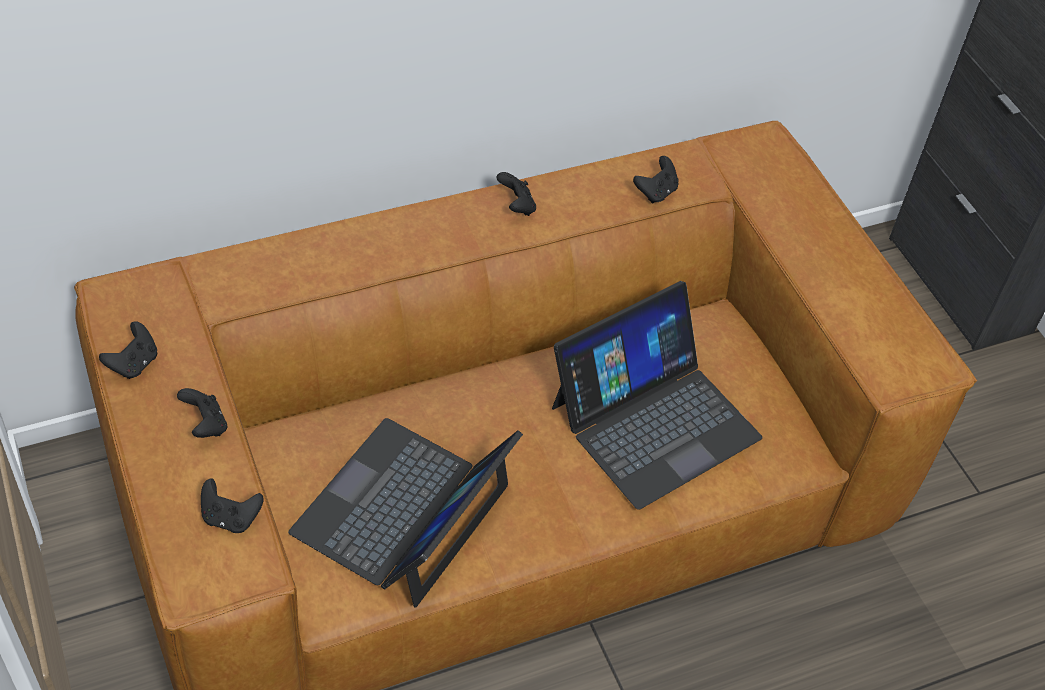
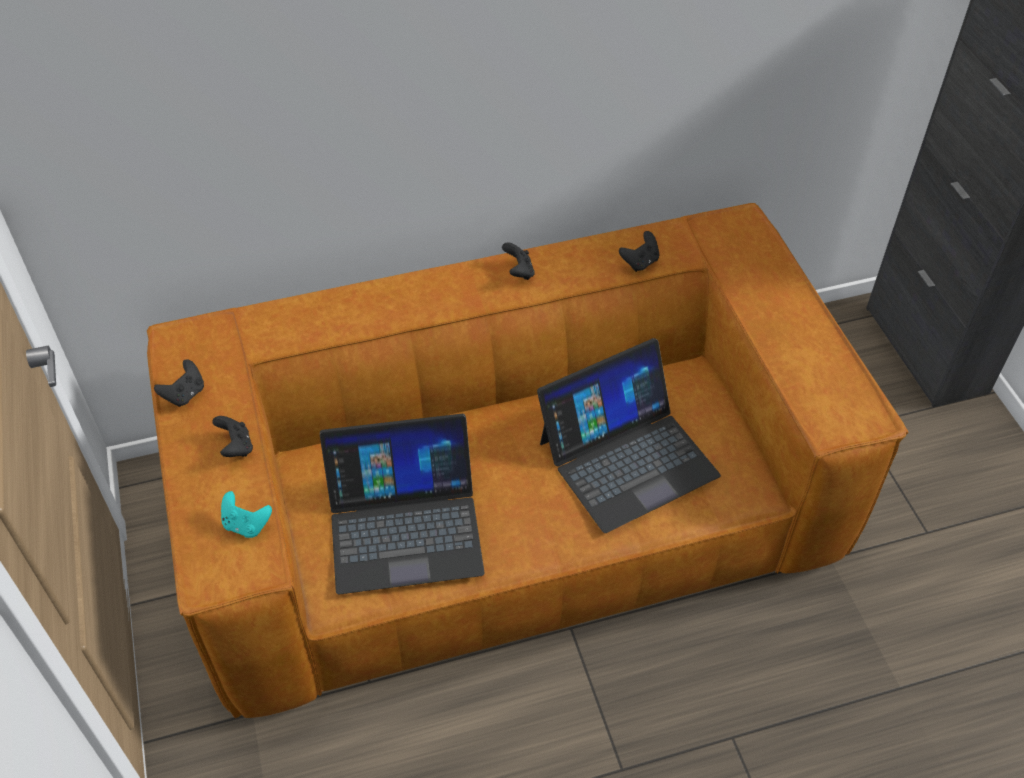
camera: 10 degrees right, 0 degrees up
(230, 518) = (246, 525): black game controller -> turquoise game controller
(404, 511) = (404, 526): laptop -> laptop turned 135 degrees counterclockwise

